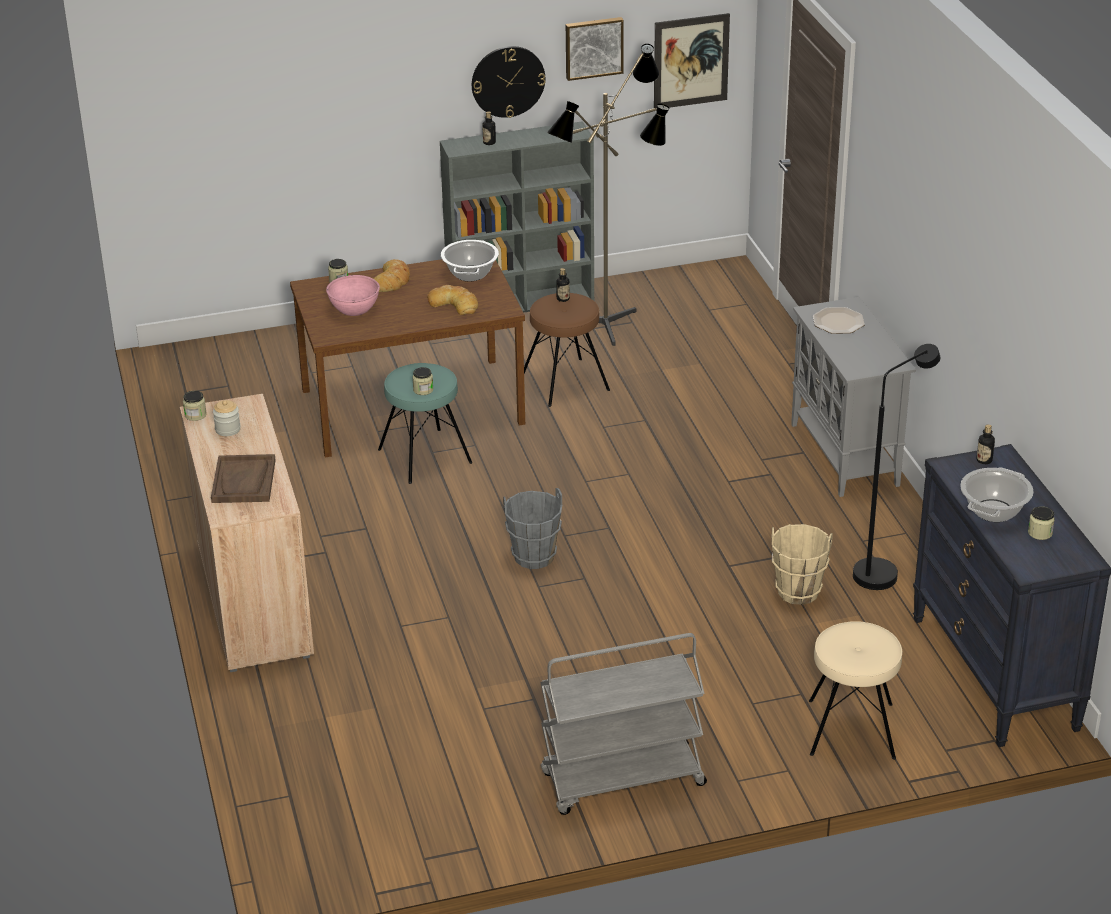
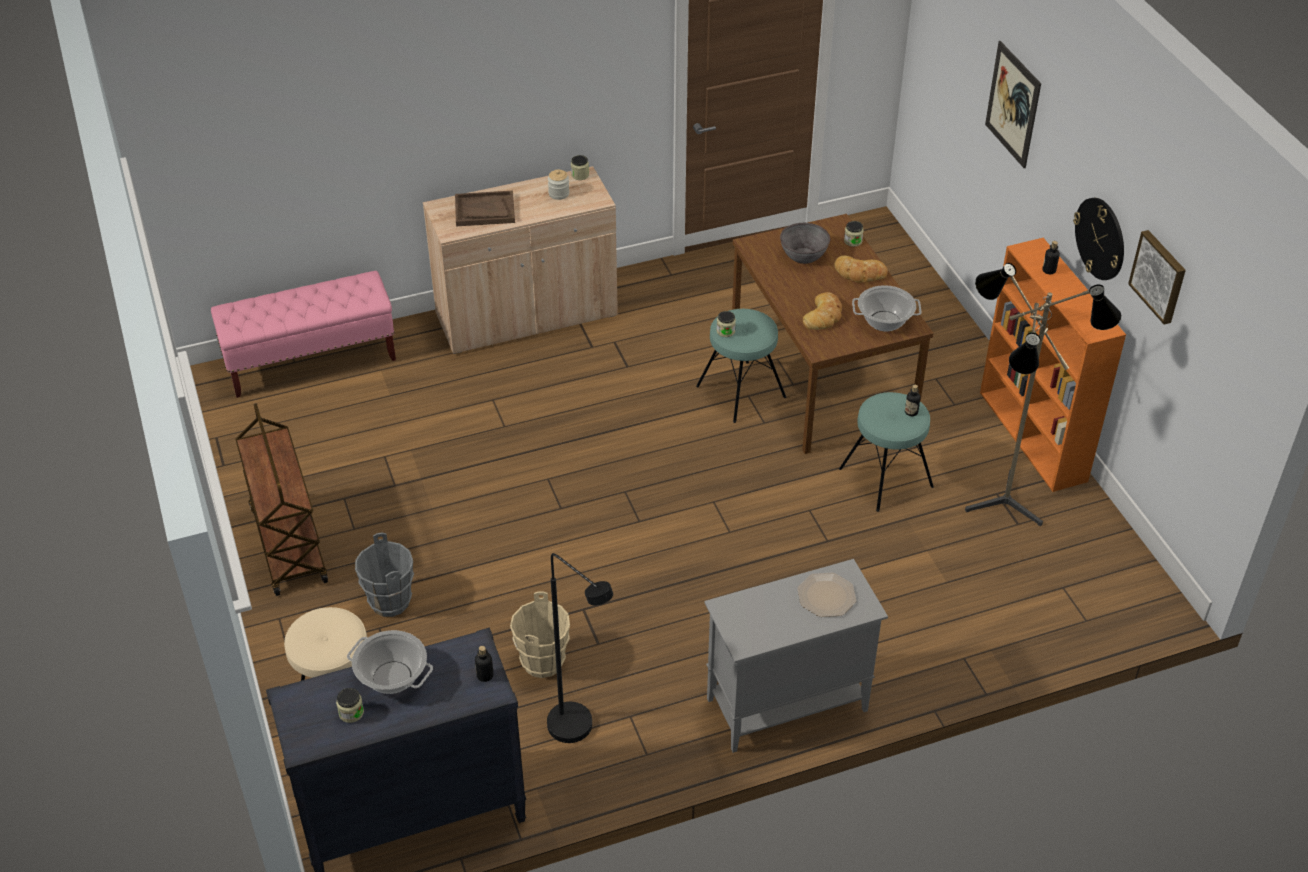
camera: 85 degrees right, 10 degrees up
(291, 779) = (311, 360): none -> pink bench
(354, 309) = (803, 255): pink bowl -> grey bowl
(522, 302) = (1033, 437): grey bookcase -> orange bookcase
(534, 557) = (590, 473): grey bucket -> grey bucket (389, 602)
(565, 382) = (885, 477): brown stool -> turquoise stool
(622, 780) = (288, 544): grey cart -> brown cart
(691, 61) = (1220, 377): picture -> picture (1013, 104)

